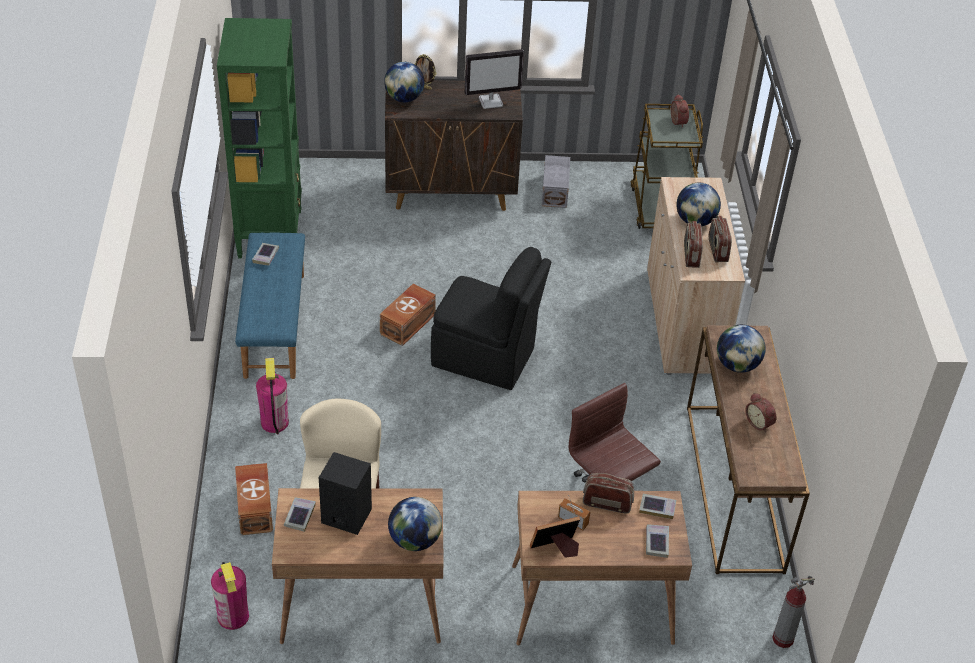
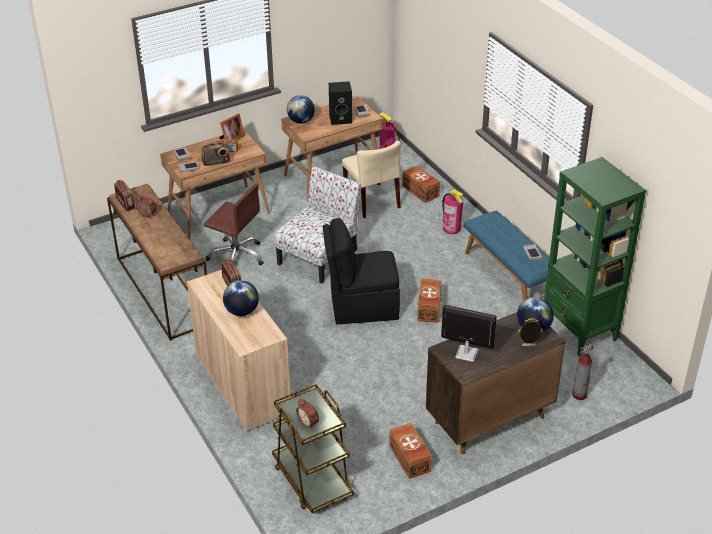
camera: 155 degrees right, 5 degrees down
(488, 455) = (319, 256): none -> chair
(491, 101) = (466, 353): monitor -> monitor turned 60 degrees clockwise
(555, 190) = (409, 459): grey storage box -> brown storage box
(717, 250) = (215, 295): radio -> radio (126, 203)
(737, 365) = (172, 240): globe -> none
(782, 639) = (110, 232): fire extinguisher -> fire extinguisher (579, 395)

